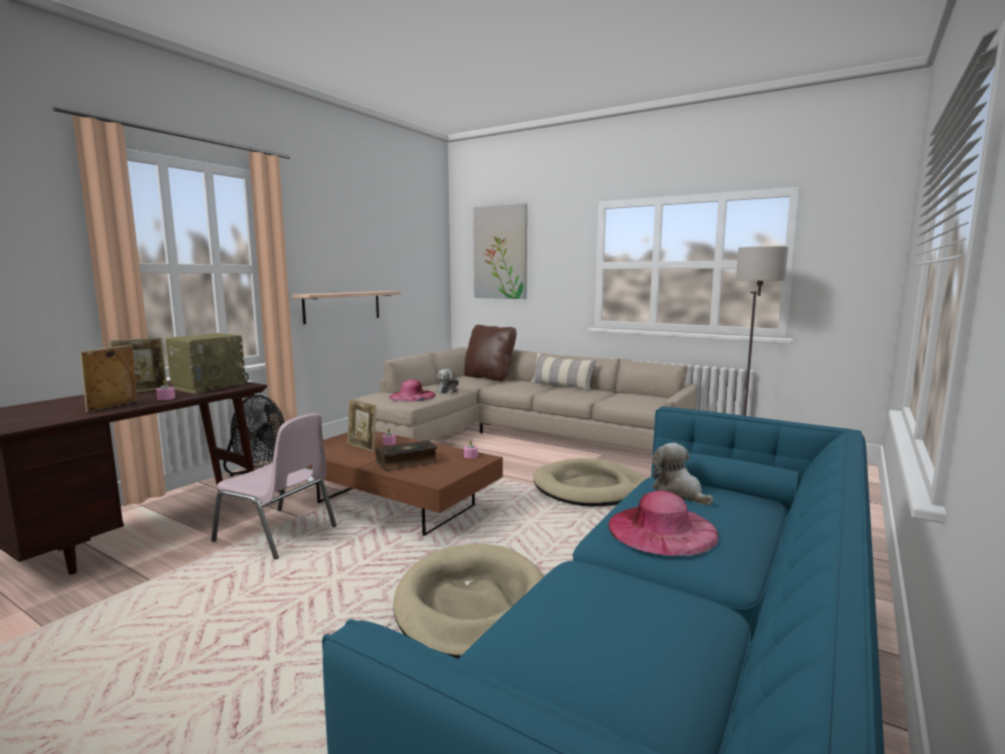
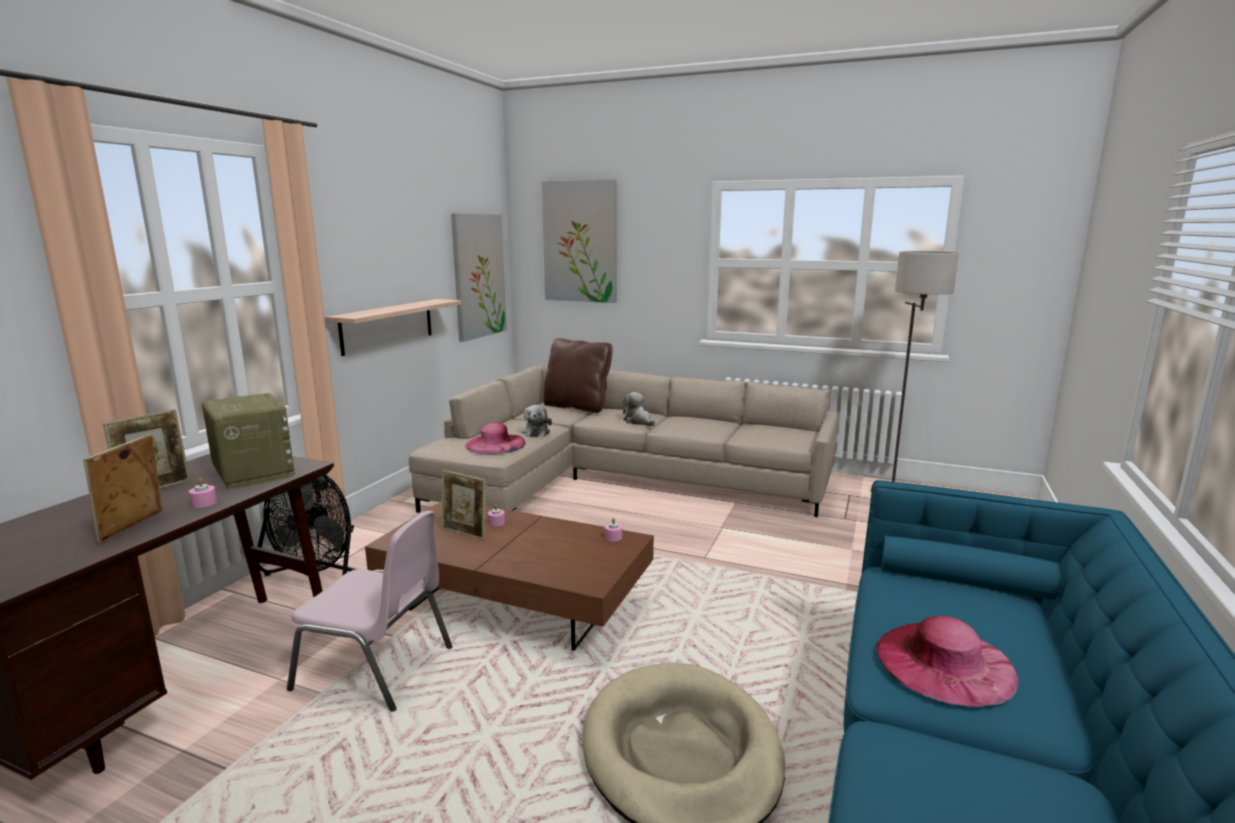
camera: 10 degrees left, 5 degrees up
(210, 386) = (252, 472): radio -> radio turned 60 degrees counterclockwise
(407, 462) = (538, 555): book -> none
(422, 277) = (478, 276): none -> picture
(562, 386) = (675, 417): pillow -> none
(589, 488) = (743, 556): beige dog bed -> none
(679, 493) = (925, 597): plush toy -> plush toy (638, 421)

